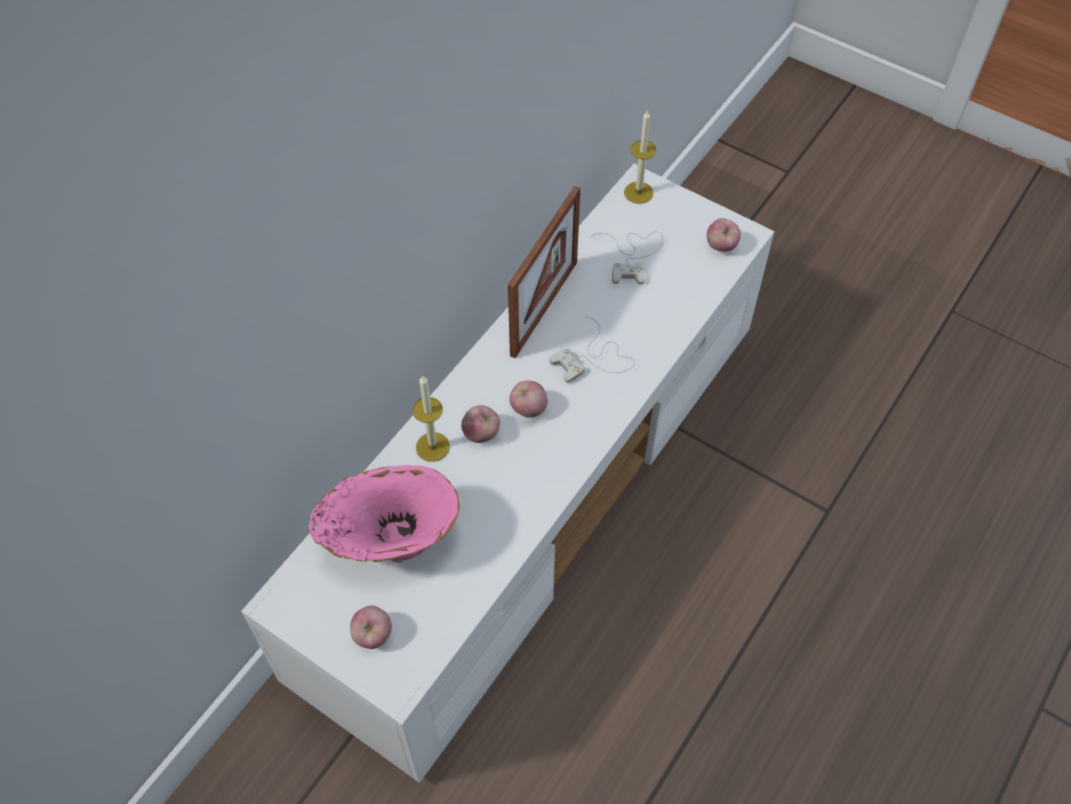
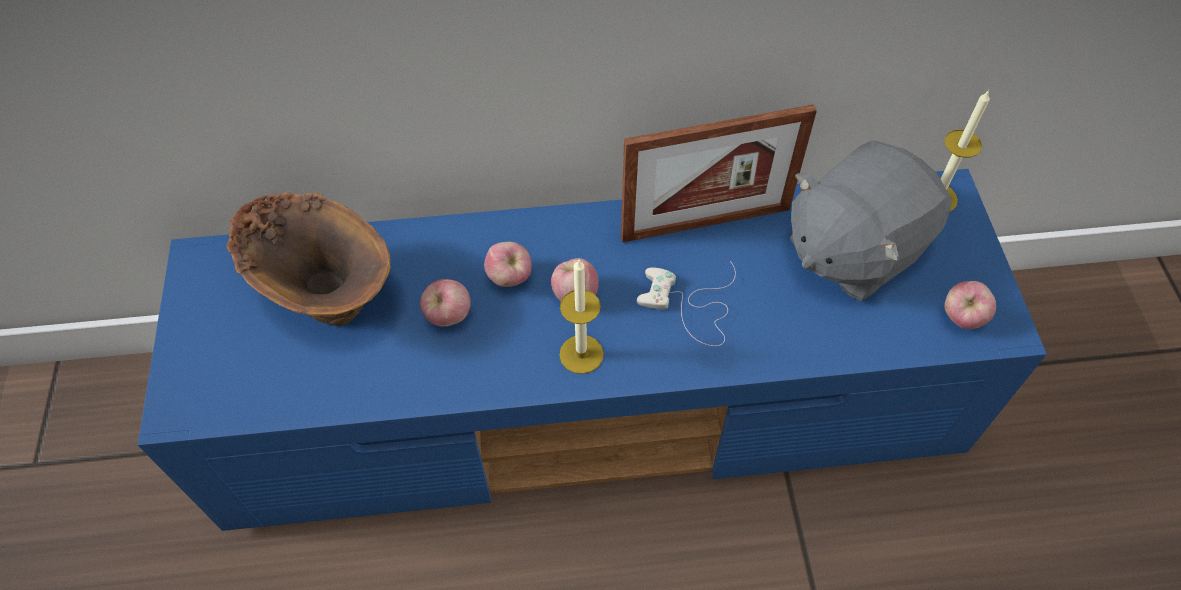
camera: 50 degrees right, 0 degrees up
(373, 635) = (216, 352): apple -> apple (449, 316)
(391, 542) = (327, 294): pink vase -> brown vase
(432, 447) = (459, 251): candle -> candle (581, 354)
(536, 491) = (596, 403): white tv stand -> blue tv stand
(632, 255) = (853, 248): white game controller -> grey plush toy

